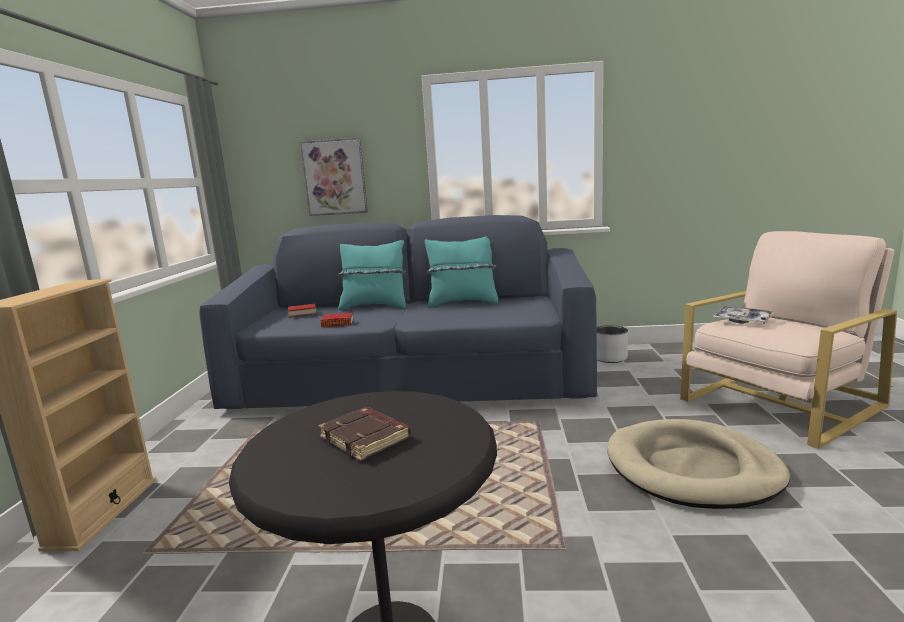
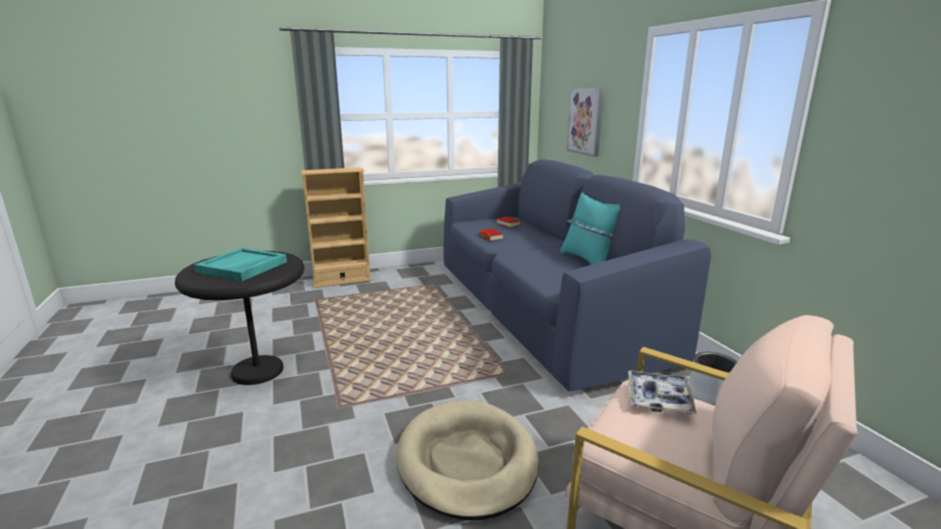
camera: 65 degrees right, 5 degrees up
(366, 438) = (242, 267): brown book -> turquoise tray
(375, 306) = (546, 237): turquoise pillow -> none

